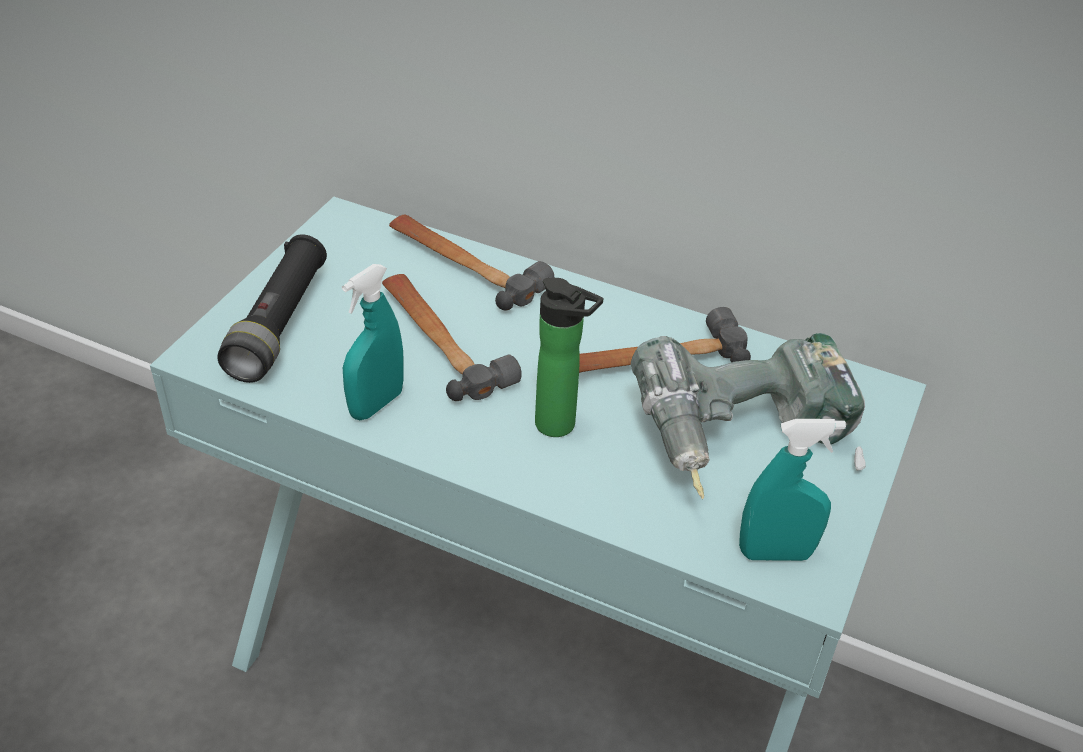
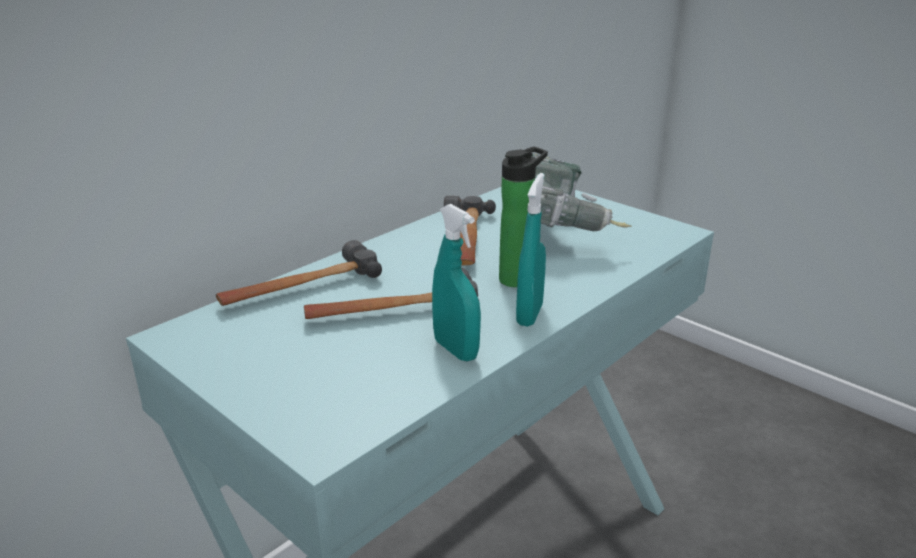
camera: 70 degrees left, 15 degrees down
(279, 324) = (308, 389): black flashlight -> none
(775, 553) = (653, 235): turquoise spray bottle -> turquoise spray bottle (529, 314)

